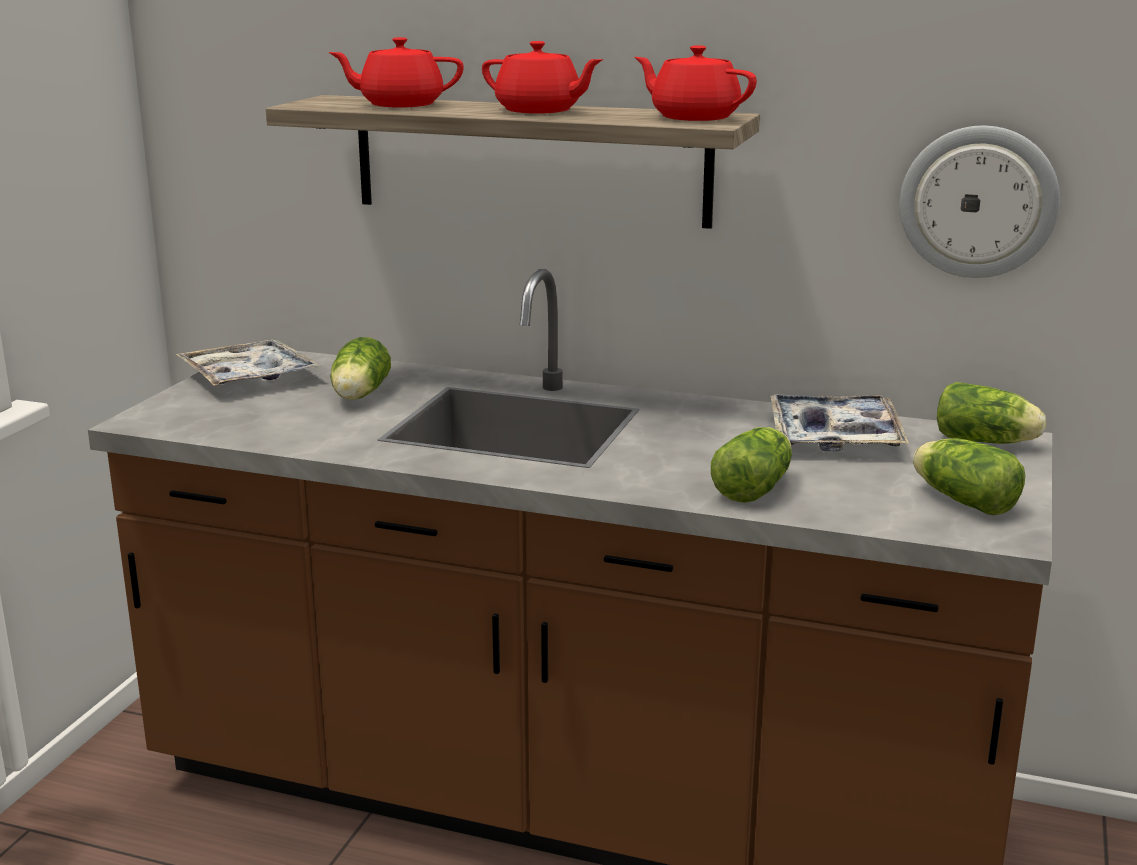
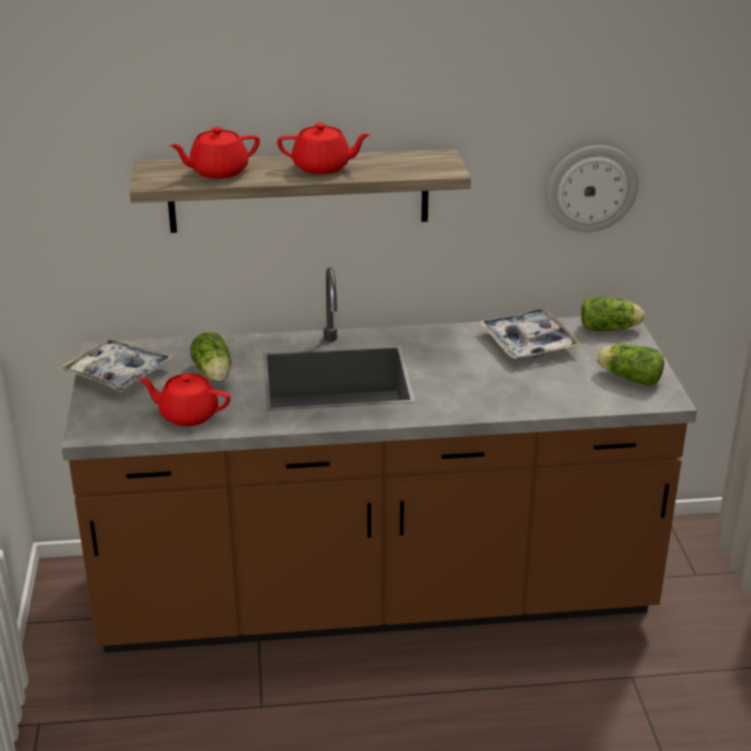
camera: 25 degrees left, 10 degrees up
(693, 117) = (428, 163): red teapot -> red teapot (188, 415)
(755, 487) = (518, 395): lettuce -> none

